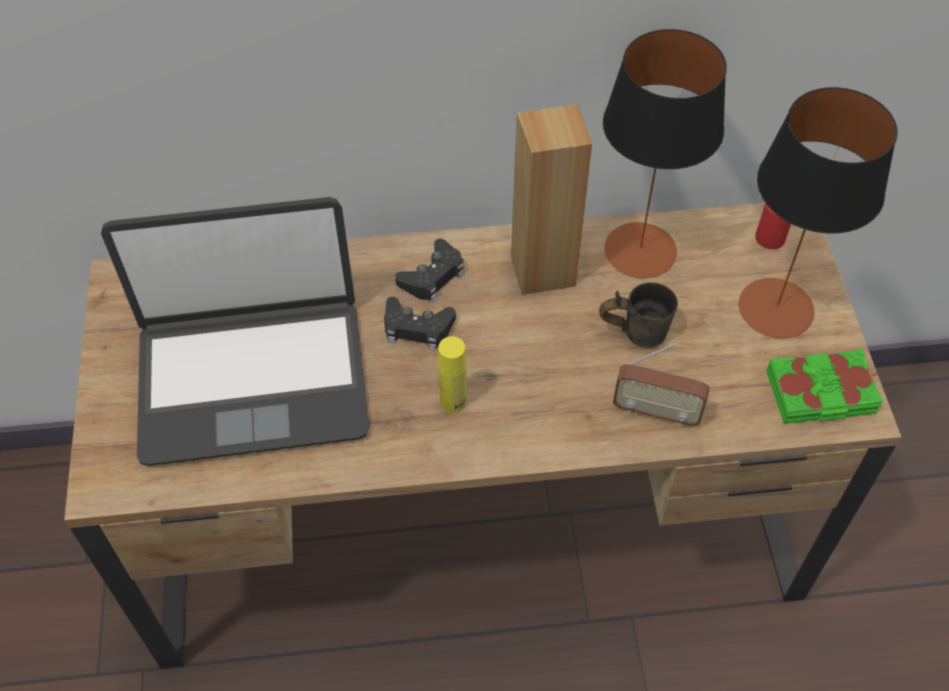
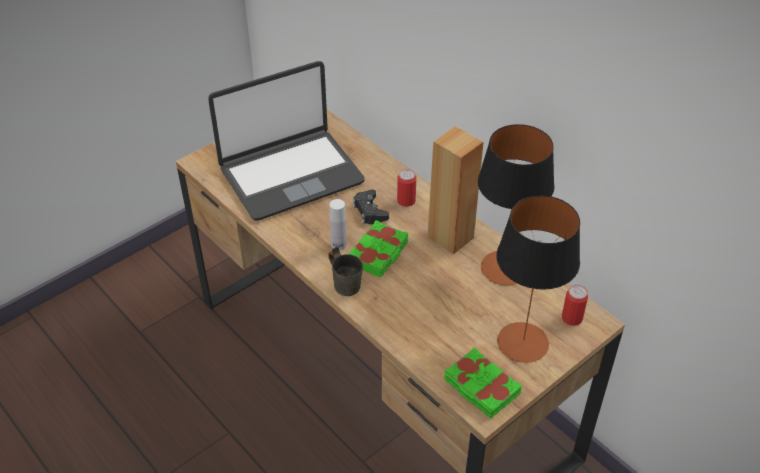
camera: 55 degrees right, 10 degrees down
(252, 379) = (290, 175): laptop -> laptop turned 75 degrees counterclockwise
(432, 276) = (406, 201): black game controller -> can
(453, 402) = (339, 245): yellow bottle -> white bottle
(508, 365) = (379, 253): none -> green book
(635, 329) = (448, 290): grey mug -> grey mug (346, 282)
(656, 412) = (402, 322): radio -> none

